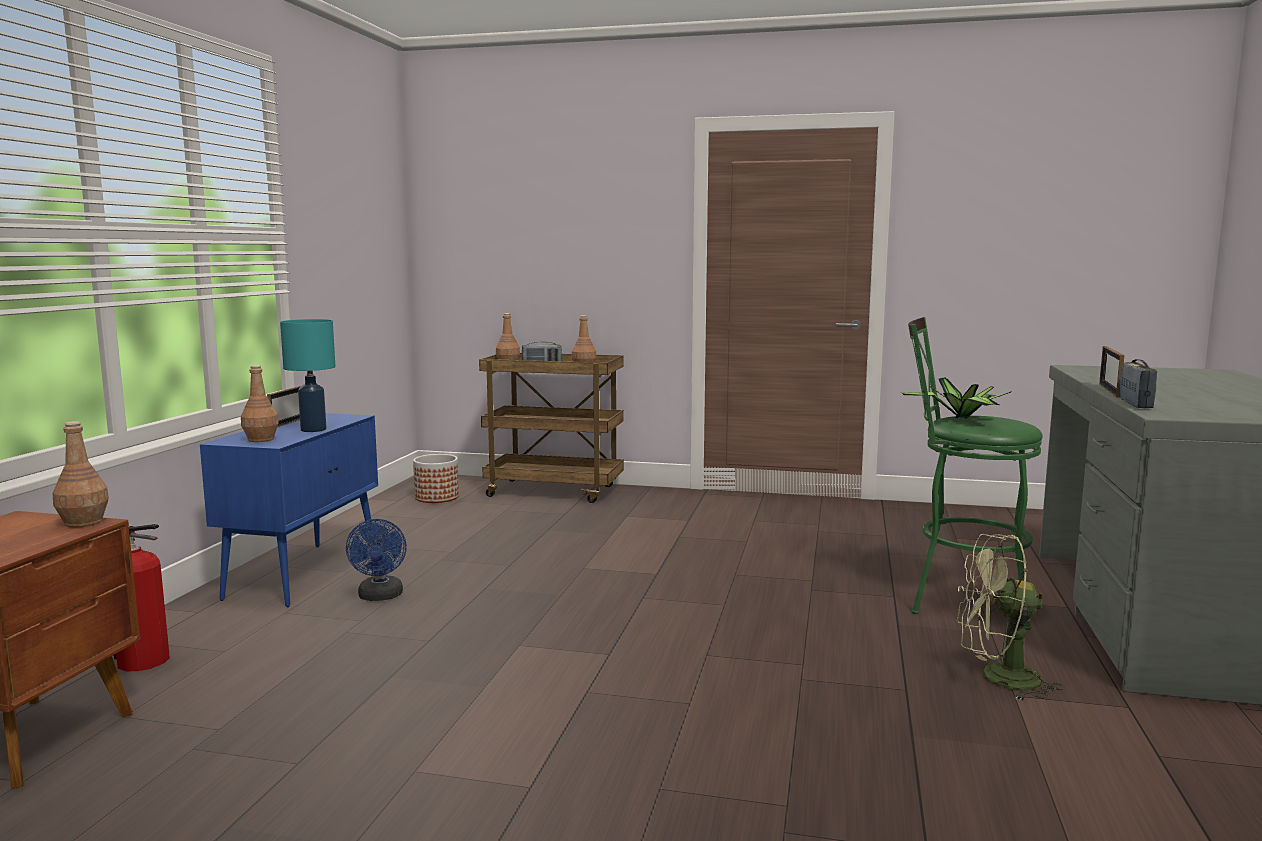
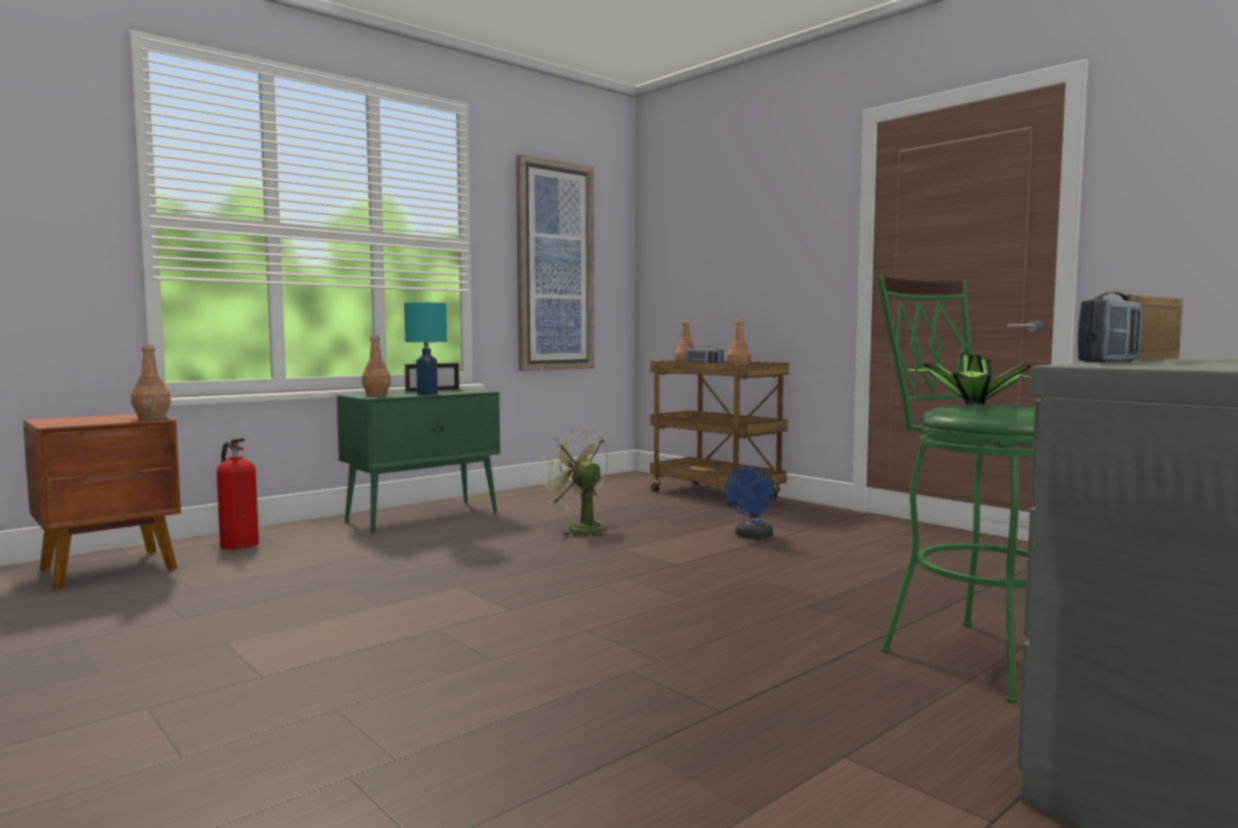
camera: 35 degrees right, 5 degrees down
(304, 573) = (424, 516): blue cabinet -> green cabinet
(351, 253) = (554, 267): none -> picture
(380, 597) = (438, 538): blue fan -> blue fan (752, 536)
(437, 497) = (612, 487): planter -> none
(998, 679) = (857, 735): green fan -> green fan (579, 528)

